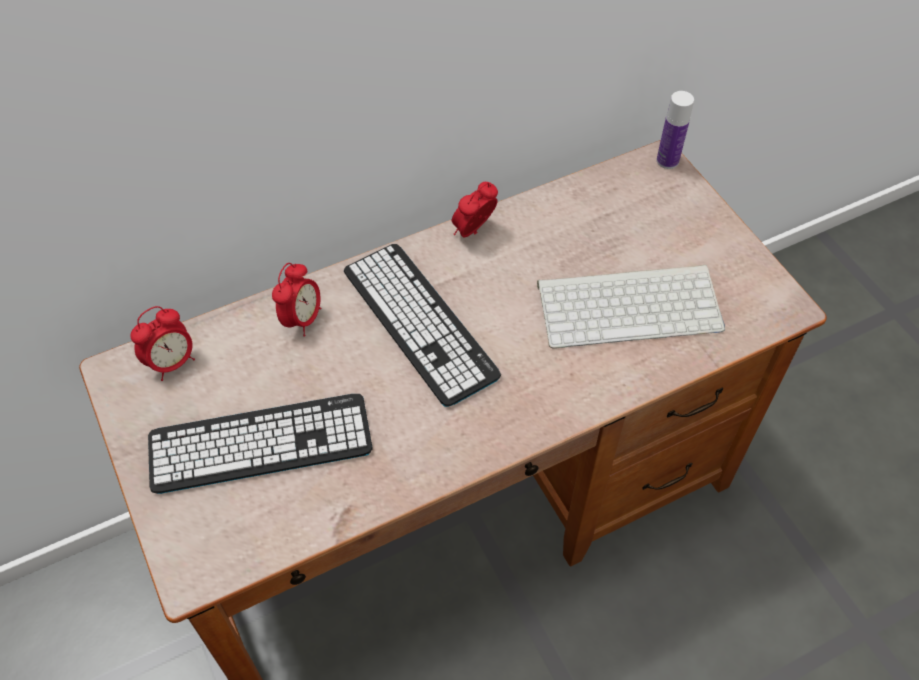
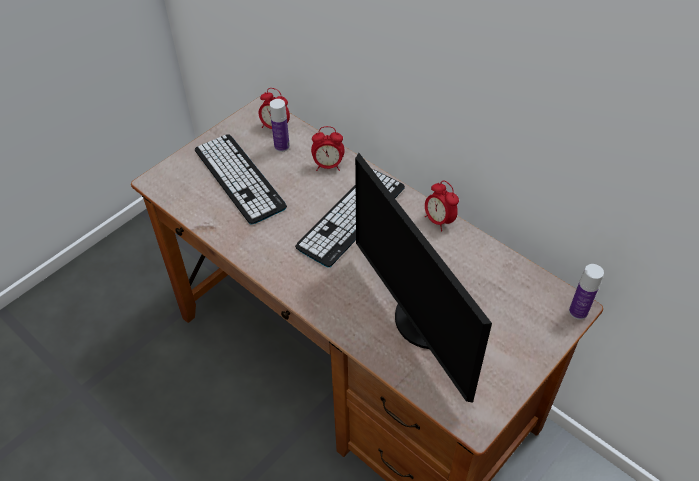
camera: 70 degrees right, 5 degrees down
(223, 366) = (282, 146): none -> bottle
(474, 232) = (439, 221): alarm clock -> alarm clock turned 150 degrees counterclockwise
(631, 304) = (423, 322): keyboard -> monitor

